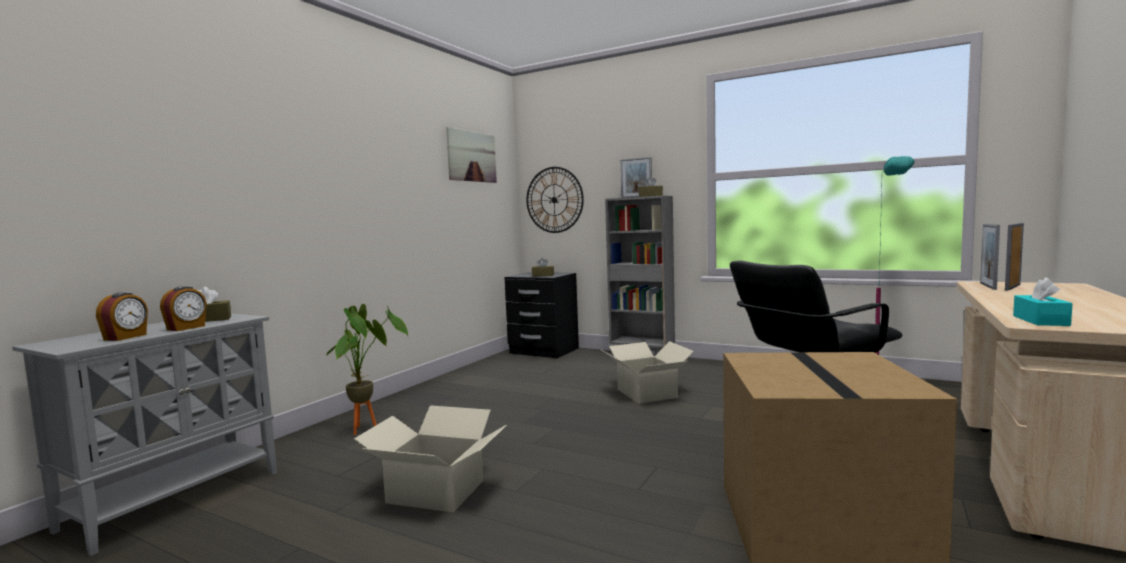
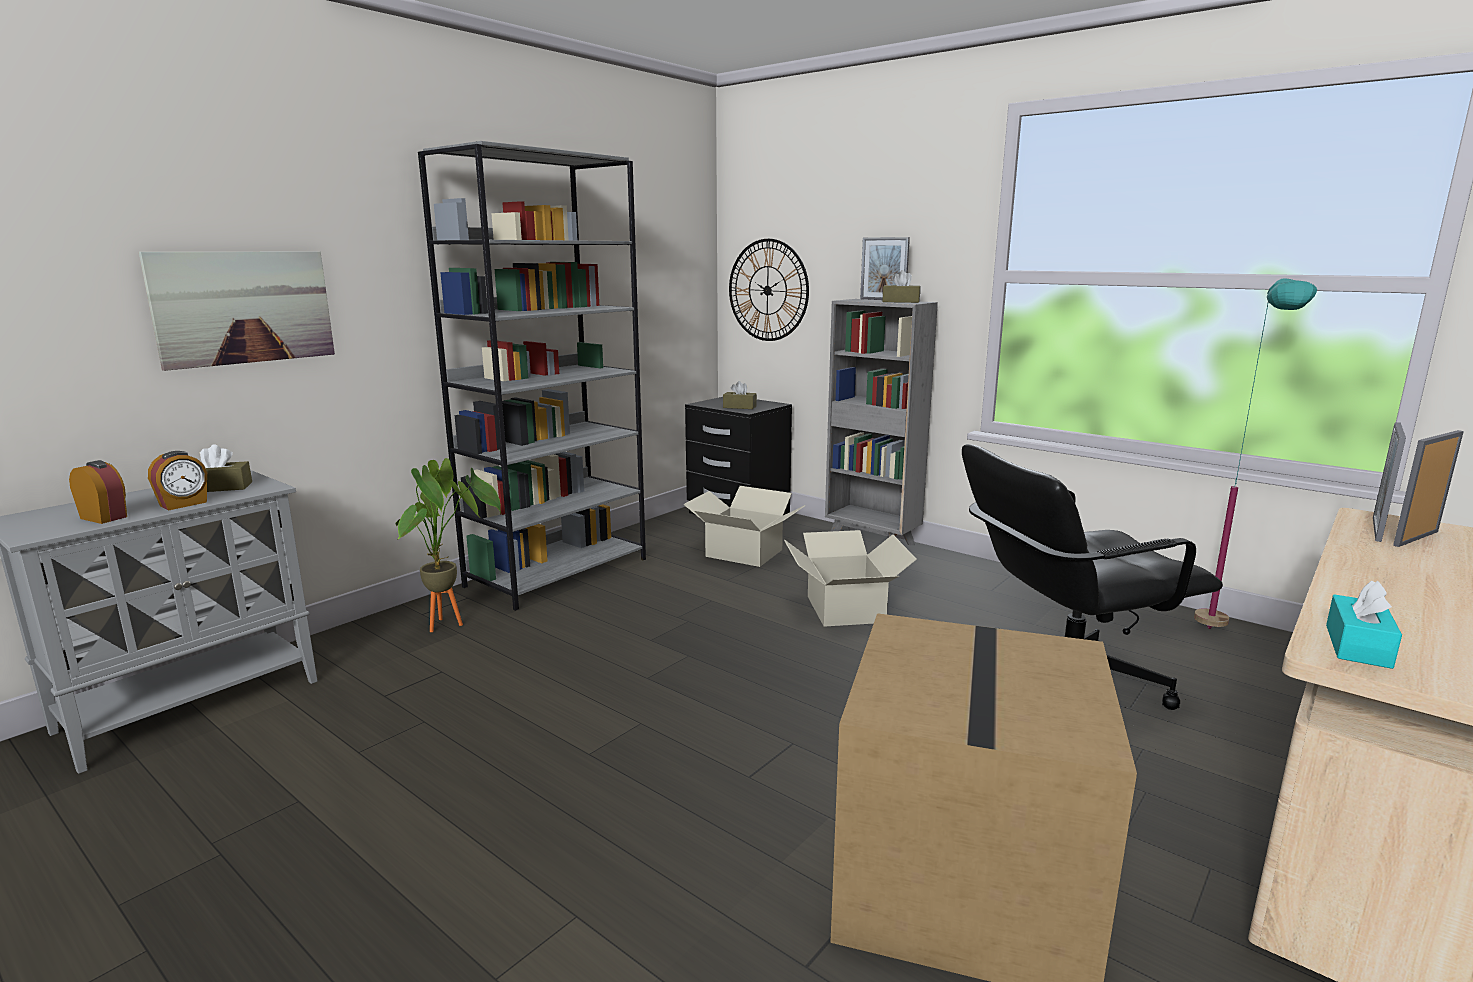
camera: 10 degrees right, 10 degrees up
(126, 337) = (105, 517): alarm clock -> alarm clock turned 90 degrees counterclockwise
(433, 392) = (558, 572): none -> grey bookcase
(436, 491) = (491, 739): cardboard box -> cardboard box (744, 552)
(471, 156) = (639, 224): picture -> picture (244, 307)

